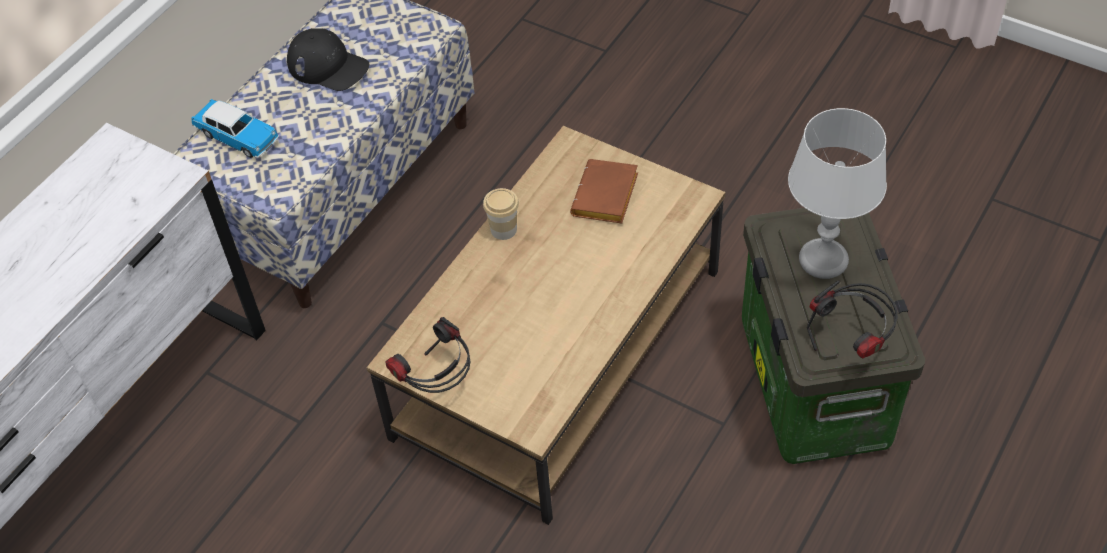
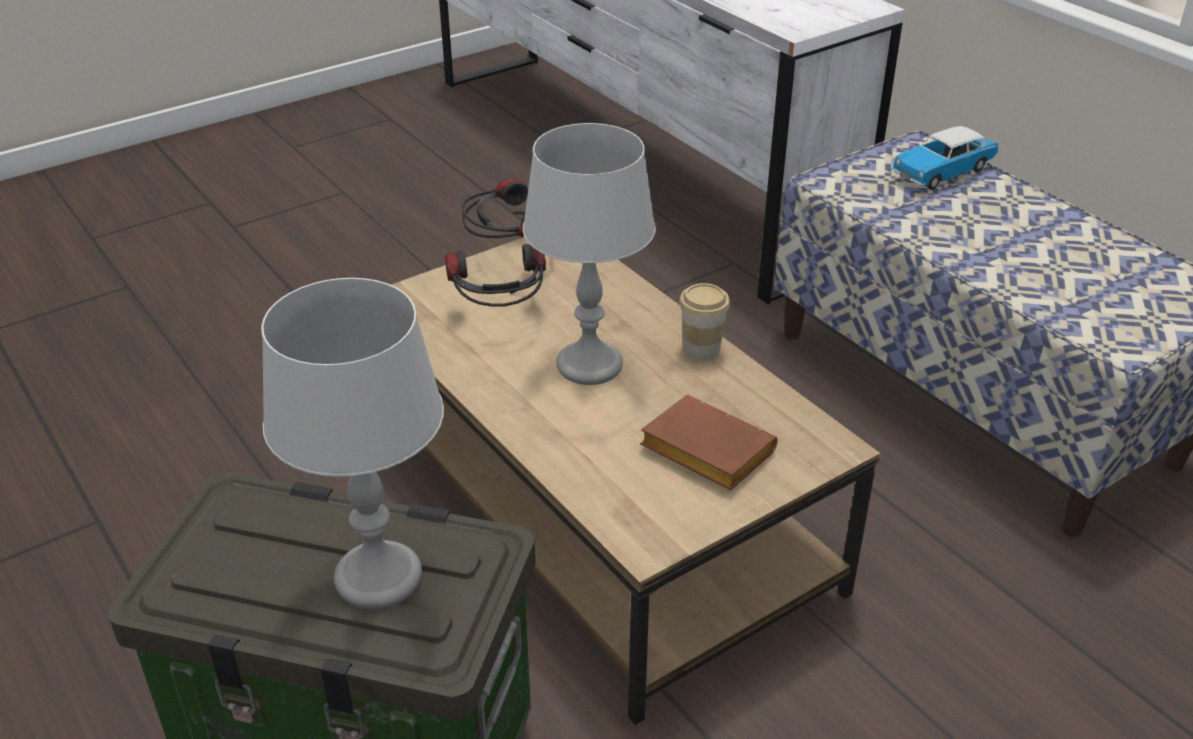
camera: 110 degrees right, 15 degrees down
(328, 66) = (1056, 247): black cap -> none
(552, 279) = (590, 365): none -> grey table lamp
(852, 342) = (215, 545): headphones -> headphones (500, 319)

